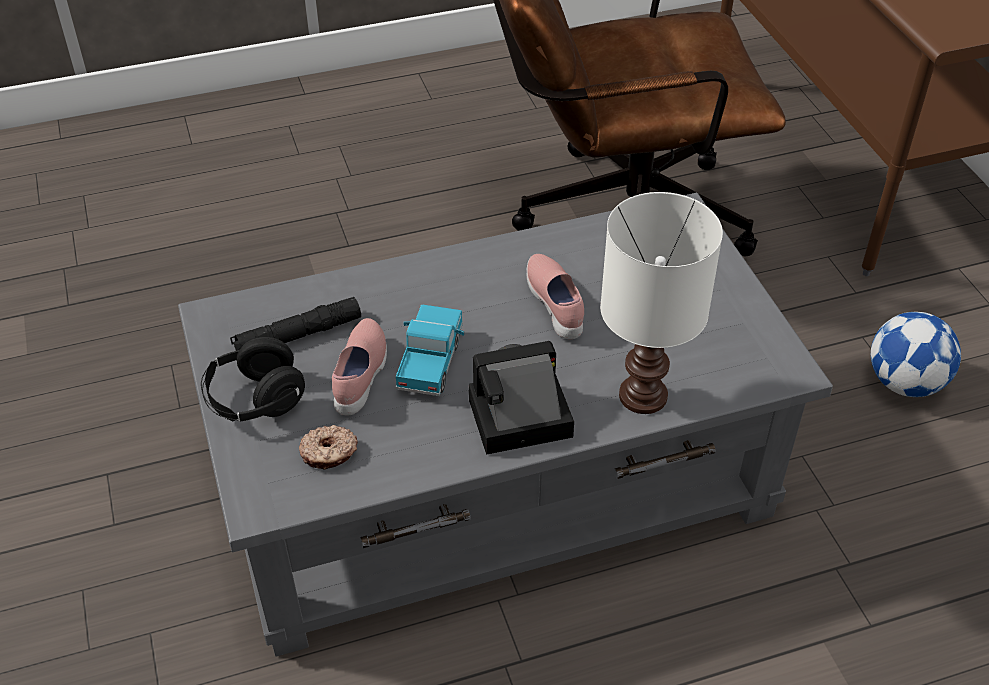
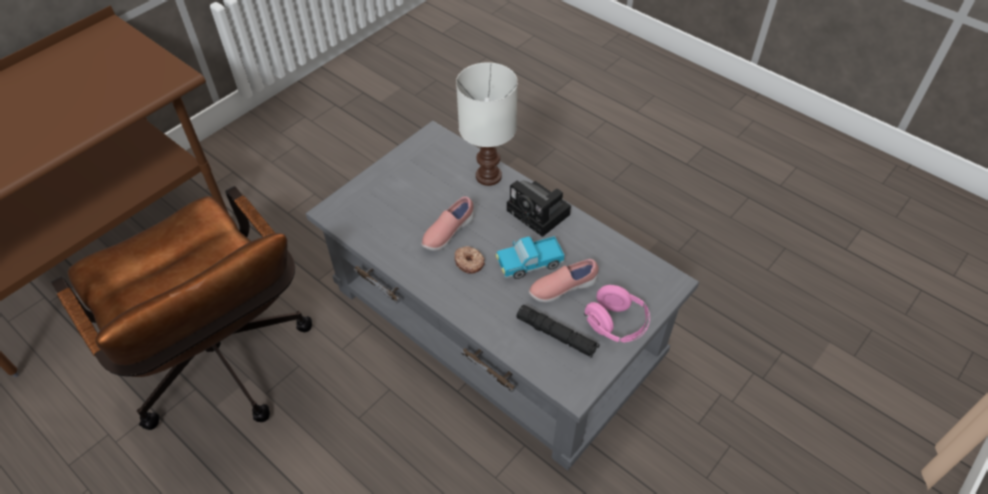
camera: 120 degrees left, 5 degrees up
(255, 400) = (616, 324): black headphones -> pink headphones
(329, 453) = (620, 273): donut -> donut (469, 262)
(905, 383) = (316, 188): football -> none

